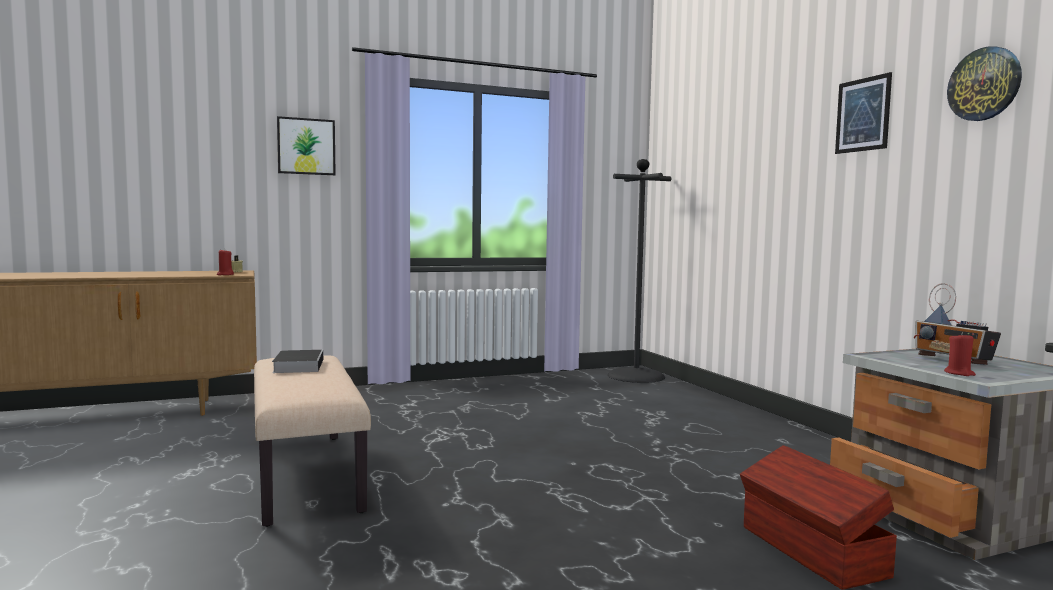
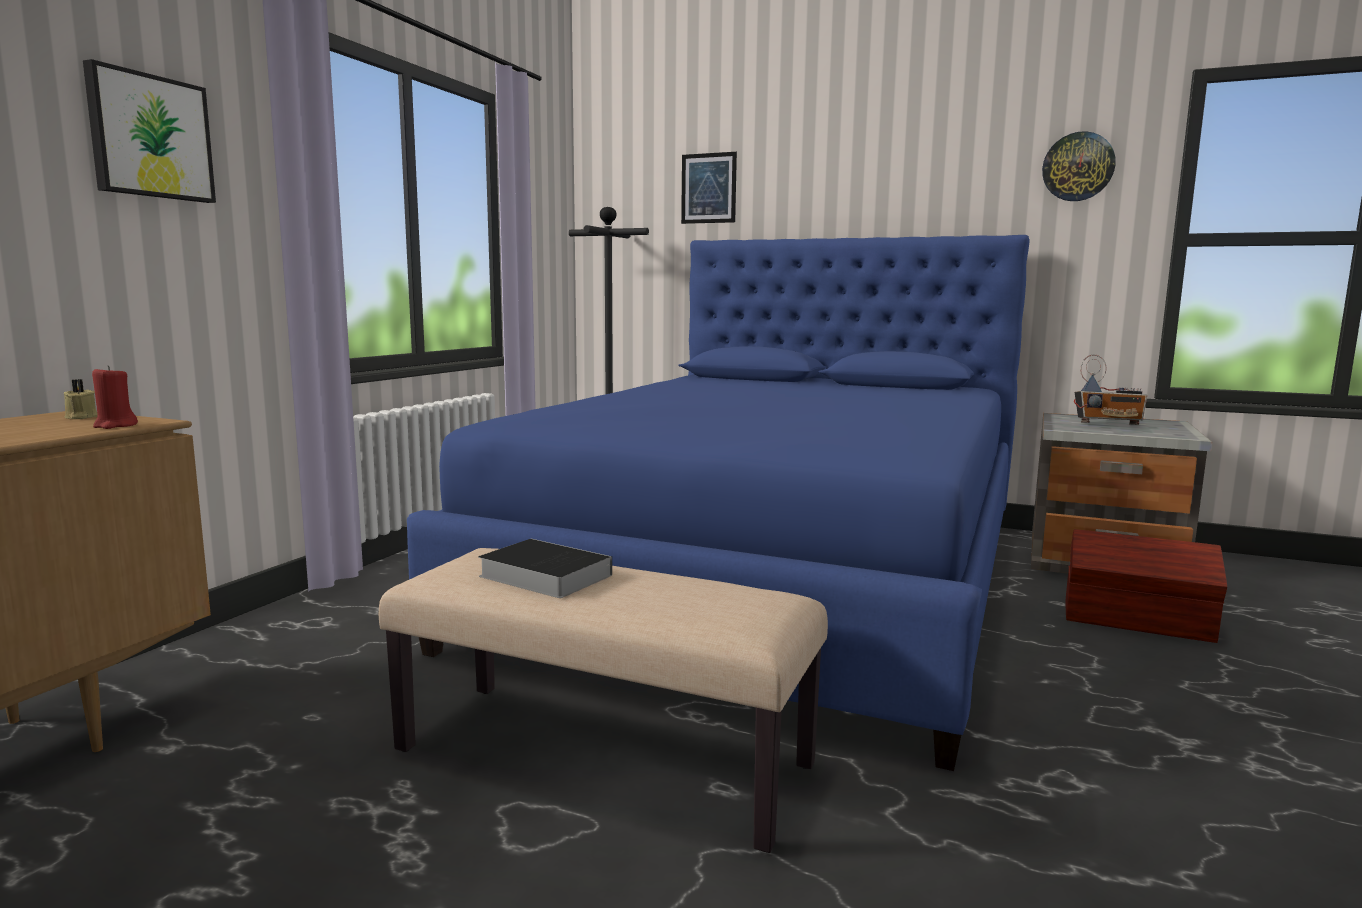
camera: 45 degrees left, 5 degrees up
(602, 440) = (774, 578): none -> blue bed
(862, 115) = (937, 181): picture -> picture (708, 188)
(959, 373) = (1159, 434): red candle -> none

